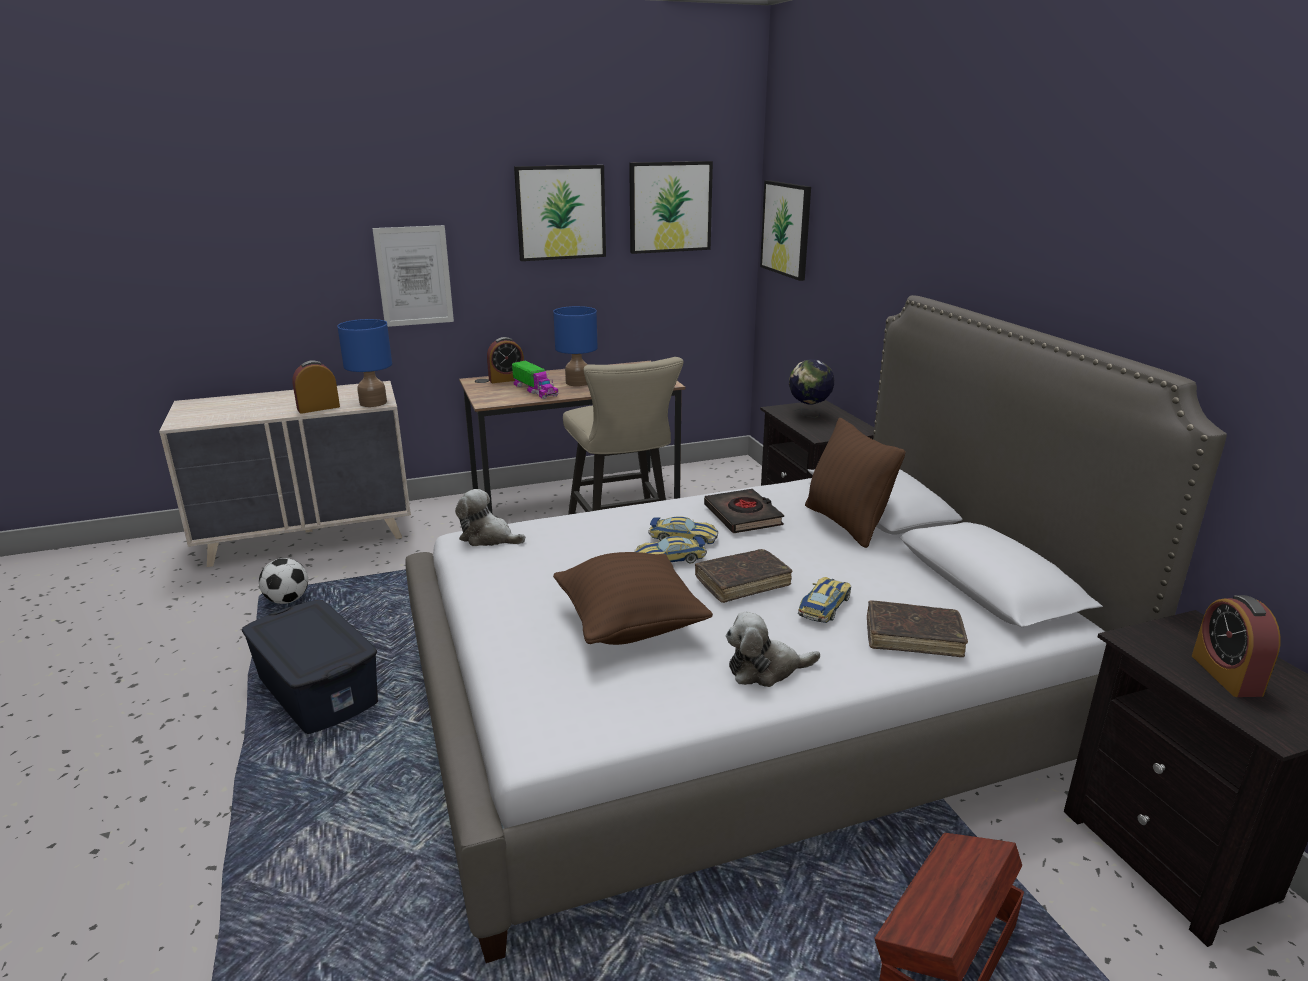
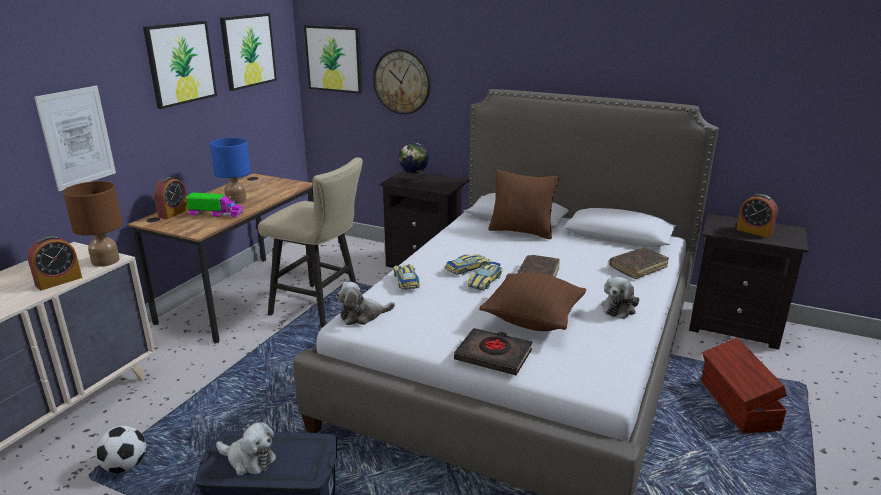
camera: 45 degrees left, 0 degrees up
(294, 632) = (249, 460): none -> plush toy
(318, 408) = (59, 281): alarm clock -> alarm clock turned 150 degrees counterclockwise
(373, 403) = (106, 261): blue table lamp -> brown table lamp
(743, 516) = (472, 246): black book -> black book (493, 356)
(824, 606) = (586, 271): toy car -> toy car (406, 281)
(840, 270) = (402, 81): none -> wall clock

